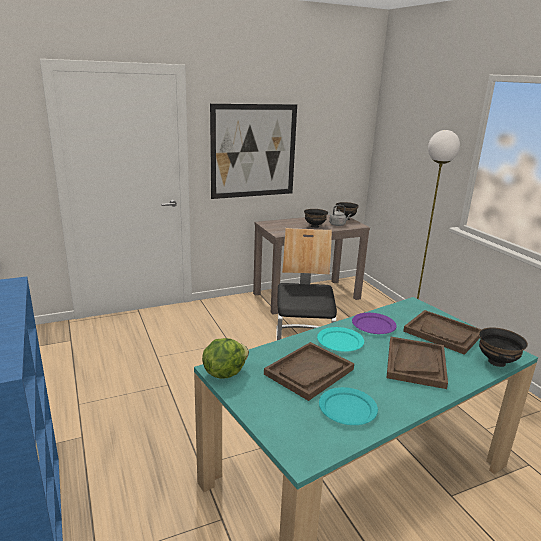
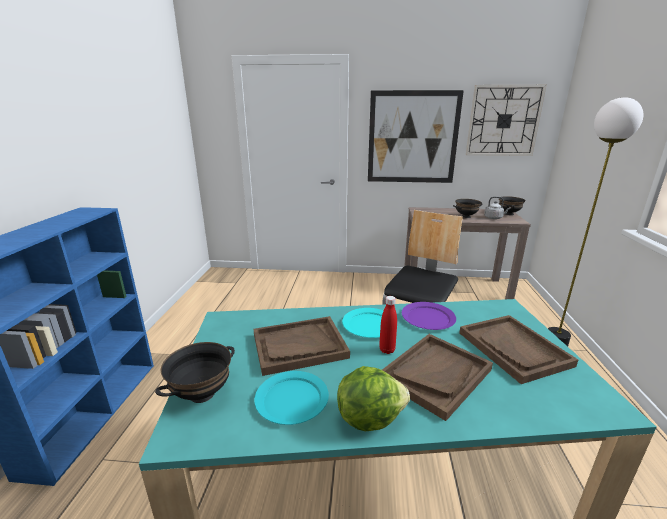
camera: 30 degrees right, 0 degrees up
(224, 372) = (223, 323): lettuce -> lettuce (369, 417)
(331, 133) = (503, 121): none -> wall clock
(371, 356) = (387, 350): none -> red bottle
(496, 362) = (566, 409): black bowl -> black bowl (202, 393)

